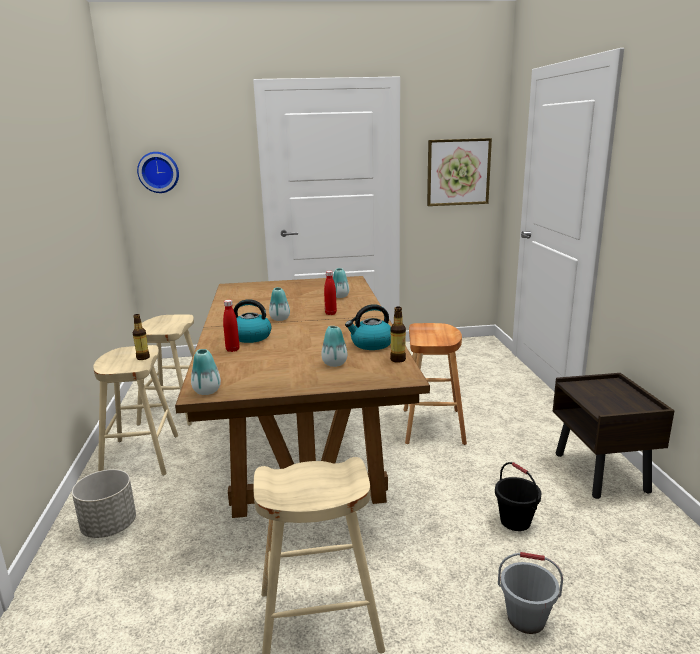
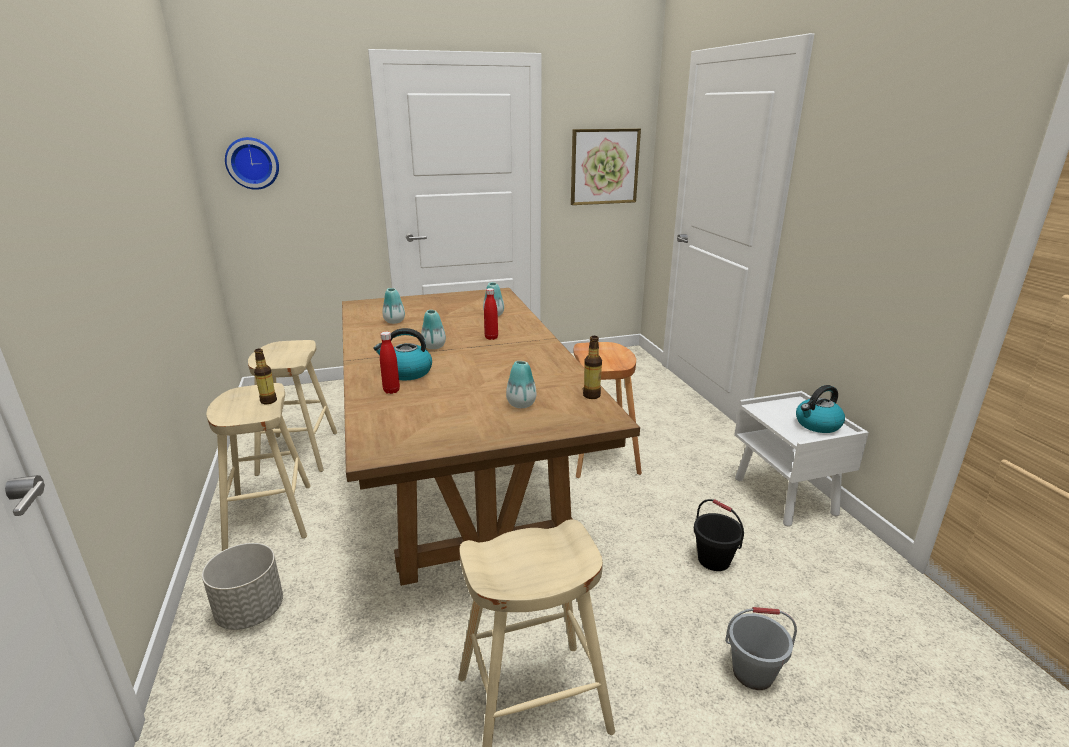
camera: 10 degrees left, 5 degrees up
(207, 391) = (380, 450): vase -> vase (394, 321)
(371, 344) = (553, 376): kettle -> kettle (817, 425)
(601, 473) = (785, 497): brown nightstand -> white nightstand

